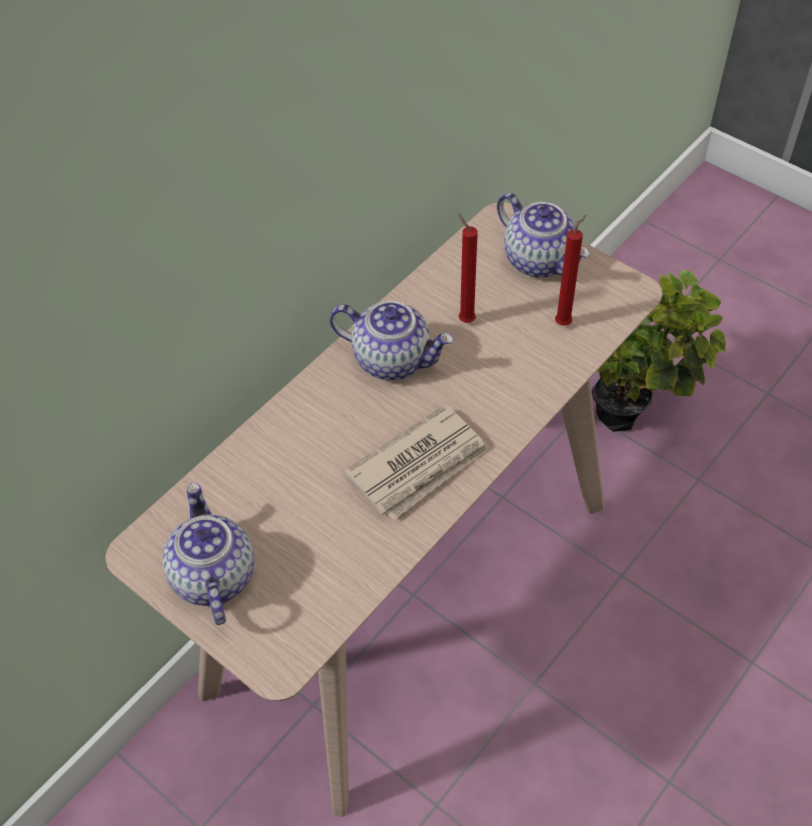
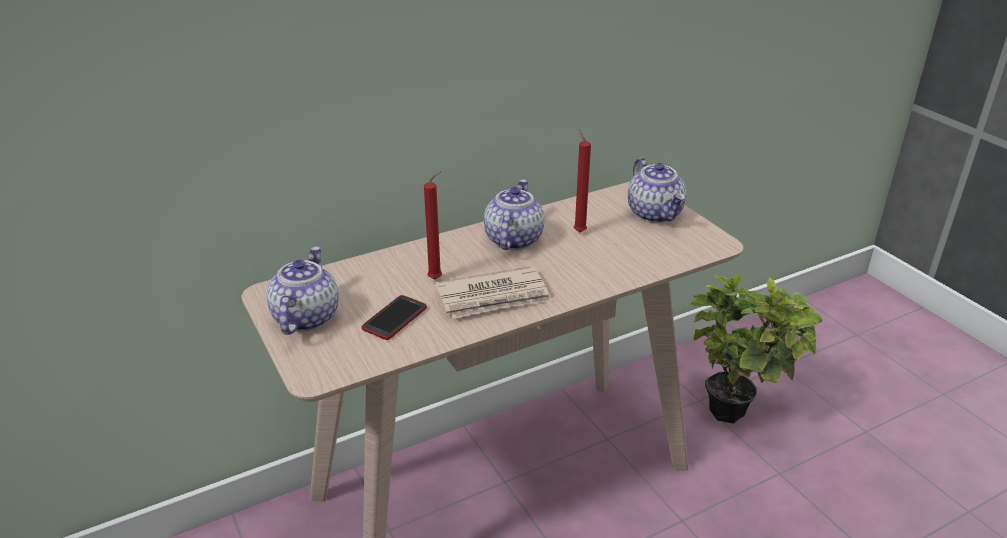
camera: 20 degrees right, 20 degrees down
(322, 540) = (394, 318): none -> phone
(393, 359) = (513, 239): teapot -> teapot turned 120 degrees counterclockwise
(564, 322) = (654, 248): red candle -> red candle (437, 278)

